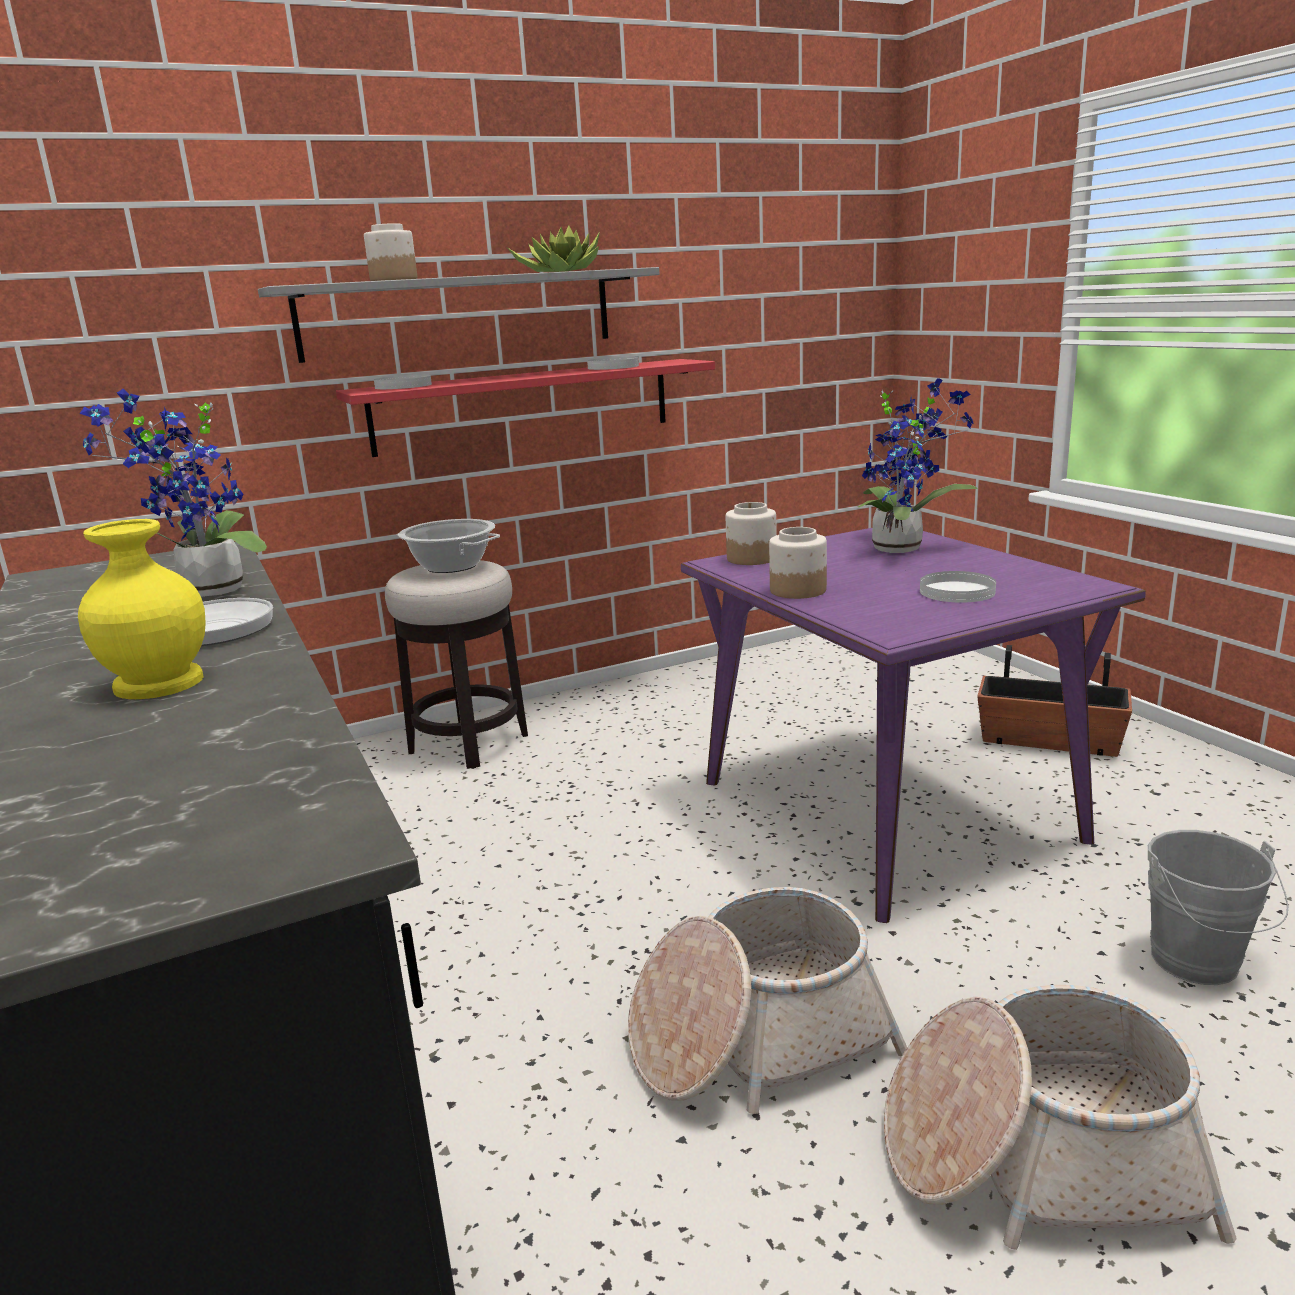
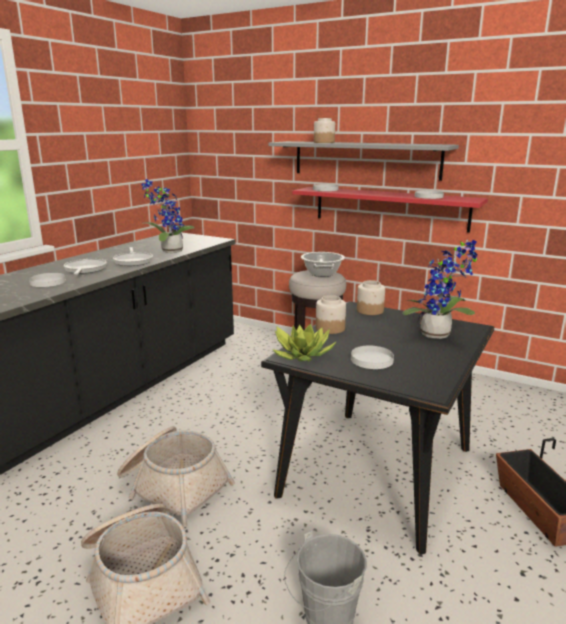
camera: 55 degrees right, 0 degrees up
(160, 684) = (85, 270): yellow vase -> frying pan
(183, 735) = (47, 282): none -> white plate
(561, 272) = (404, 144): potted plant -> potted plant (302, 354)
(886, 810) = (377, 472): purple dining table -> black dining table

